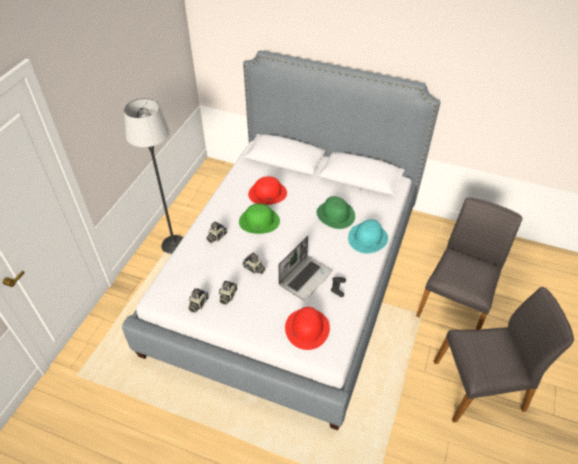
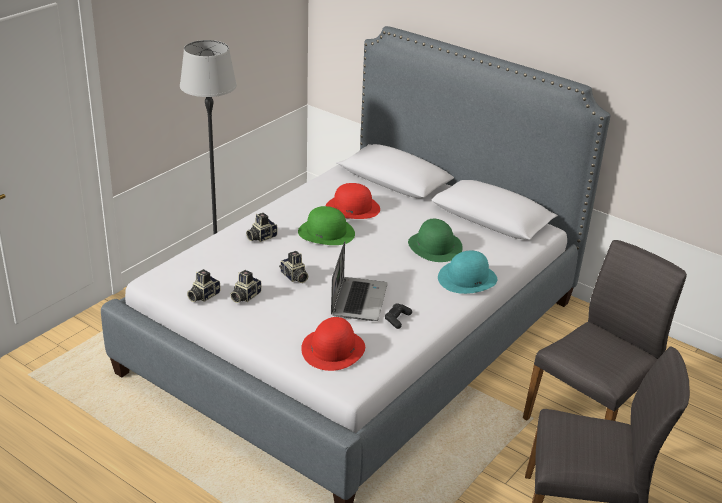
camera: 15 degrees right, 15 degrees down
(305, 277) = (358, 300): laptop -> laptop turned 45 degrees counterclockwise

